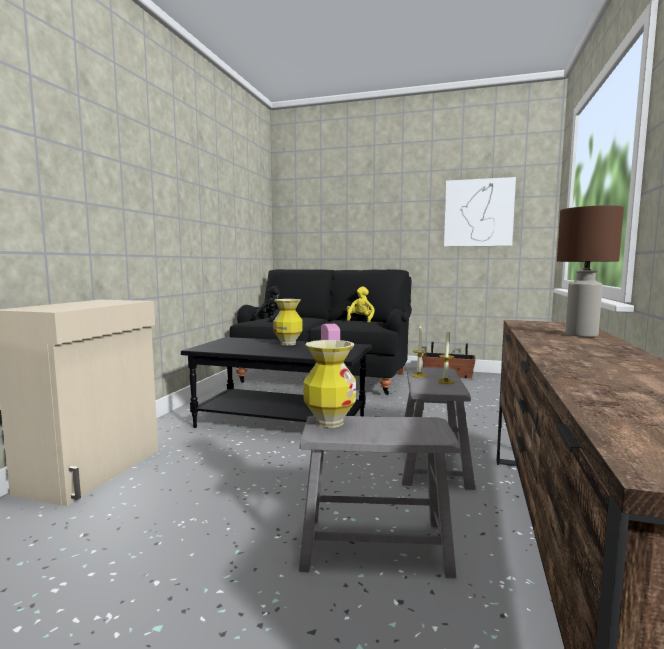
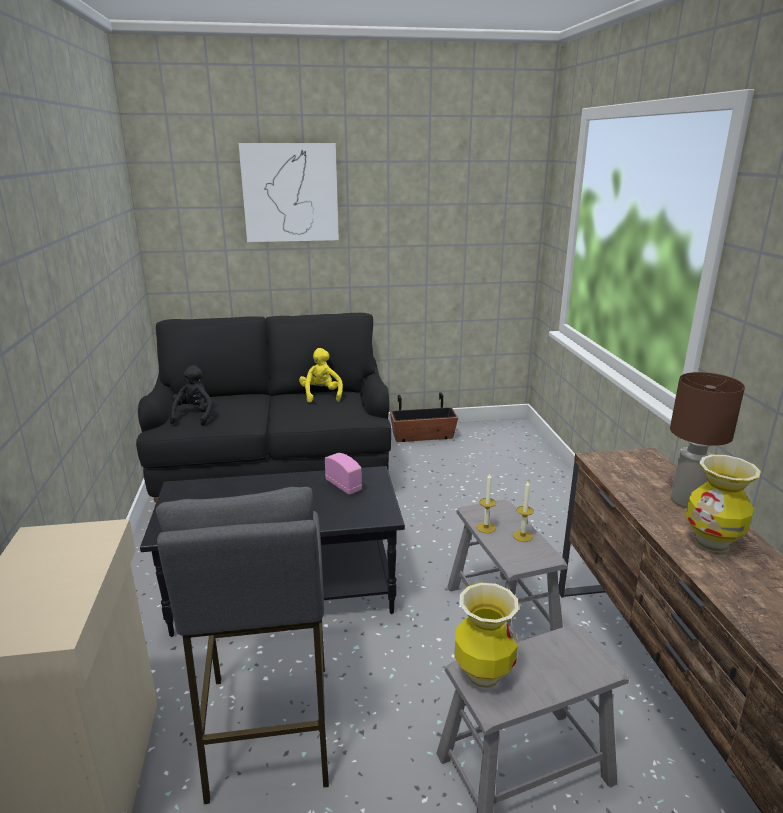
camera: 25 degrees left, 15 degrees up
(207, 476) = (268, 729): none -> grey stool
(288, 344) = (280, 488): vase -> vase (712, 543)
(478, 213) = (452, 224): picture -> picture (290, 193)

